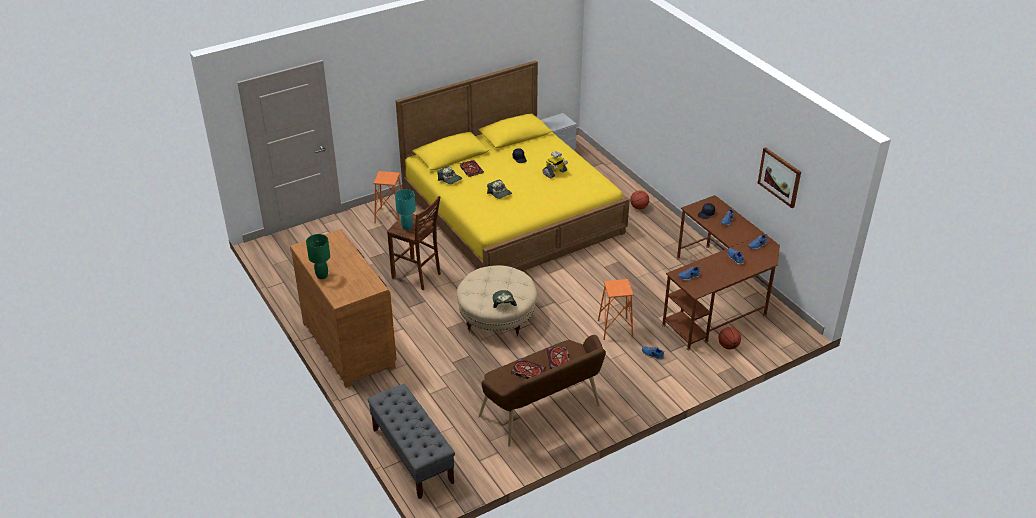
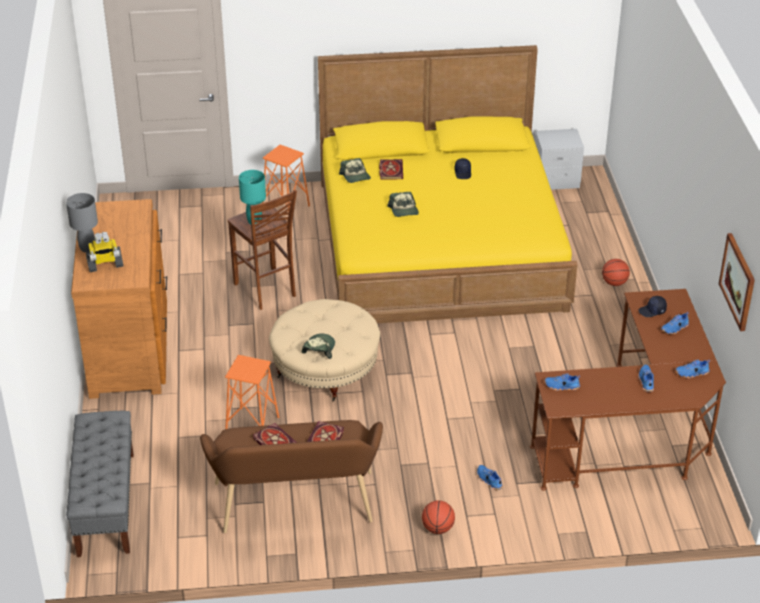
camera: 25 degrees right, 0 degrees up
(322, 276) = (87, 248): green table lamp -> grey table lamp
(554, 172) = (495, 203): toy robot -> toy robot (105, 265)
(615, 328) = (464, 431): orange stool -> orange stool (252, 426)
(728, 346) = (601, 502): basketball -> basketball (438, 528)

